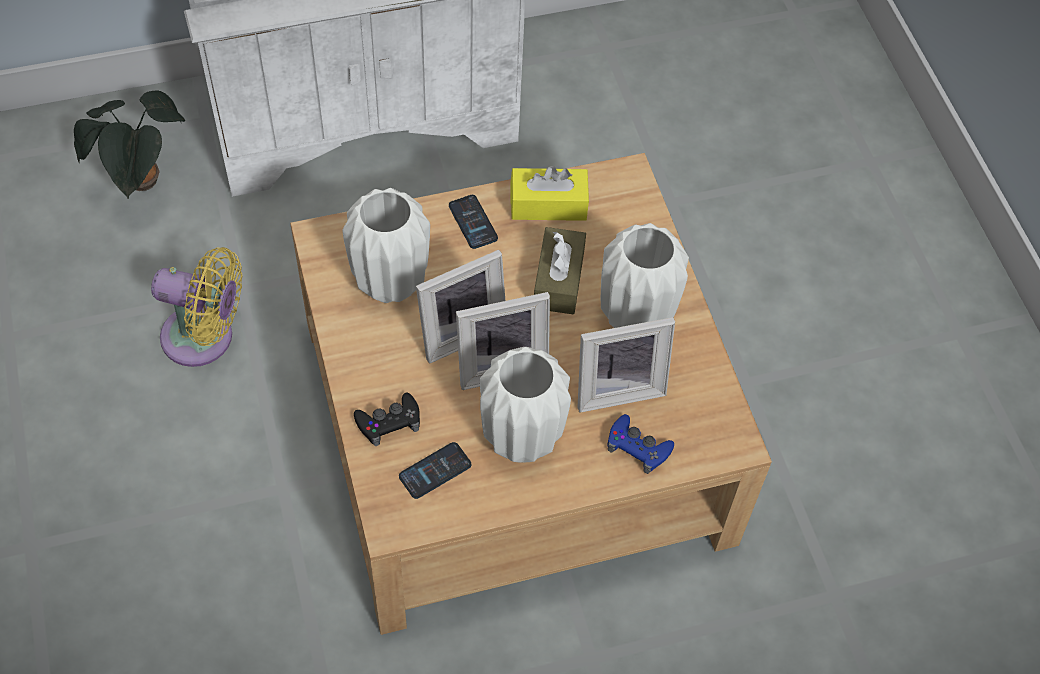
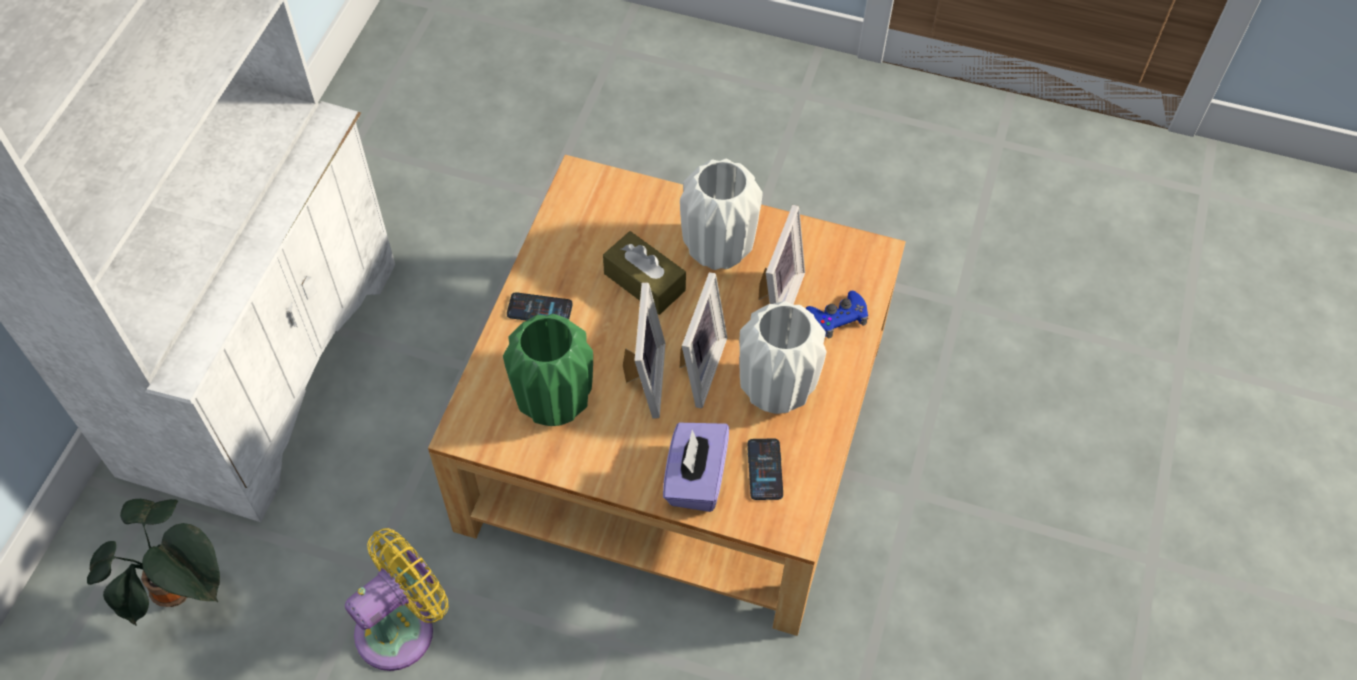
camera: 55 degrees left, 0 degrees up
(389, 422) = (695, 479): black game controller -> purple tissue box
(391, 282) = (554, 402): white vase -> green vase
(548, 204) = (564, 247): yellow tissue box -> none

